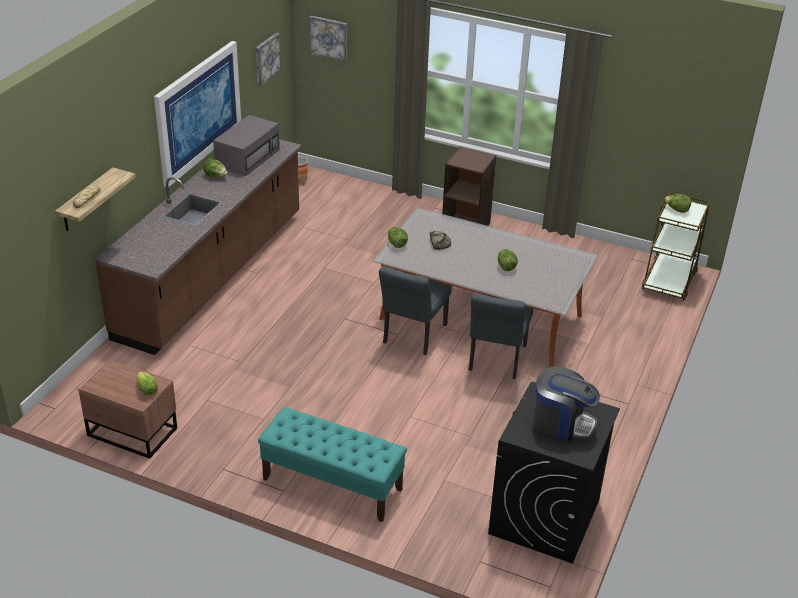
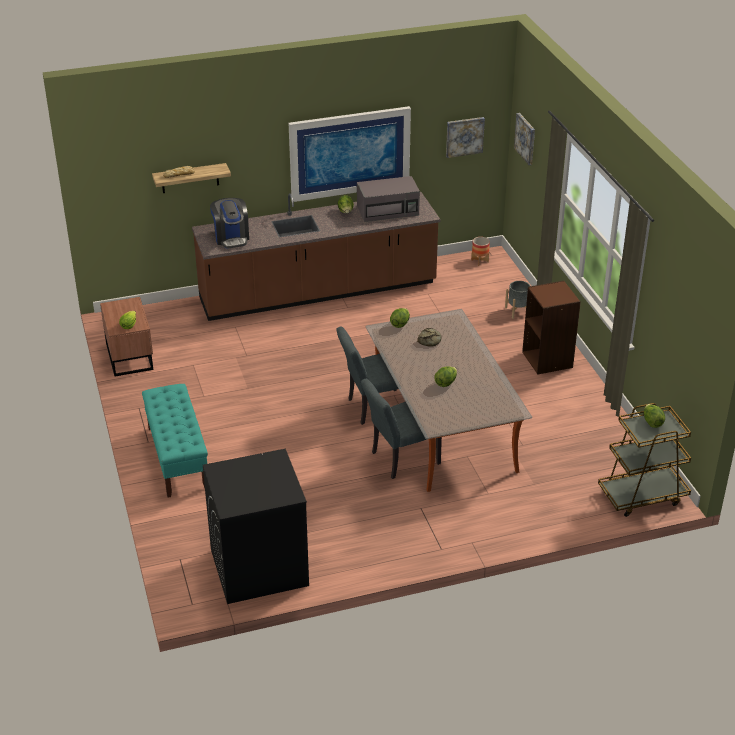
camera: 50 degrees right, 0 degrees up
(388, 203) = (518, 311): none -> grey planter
(562, 423) = (254, 483): coffee machine -> coffee machine (231, 237)

